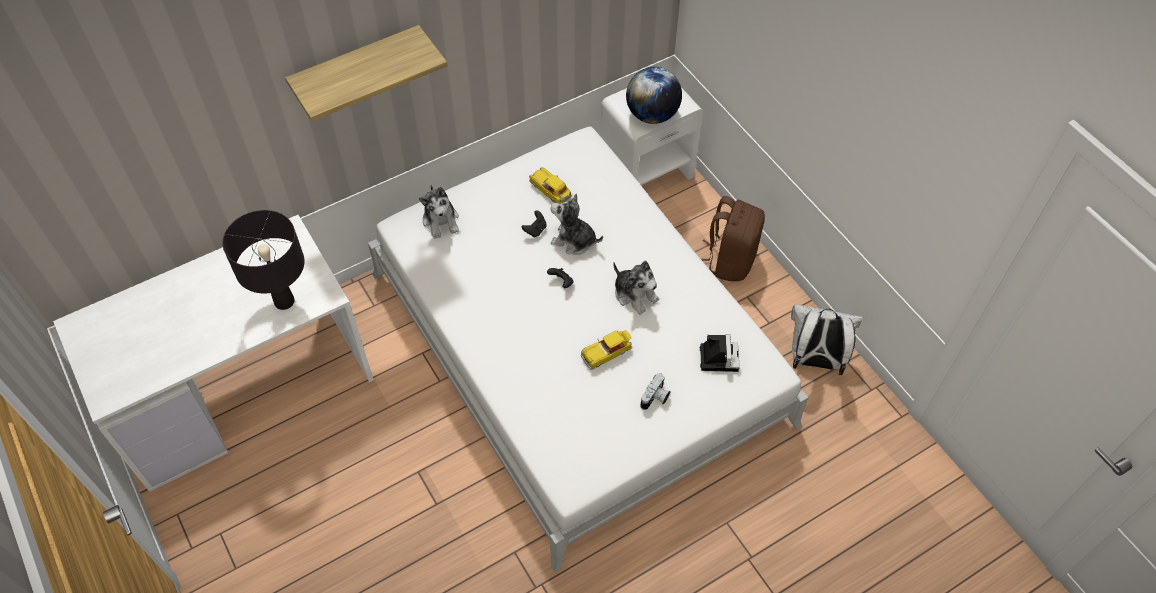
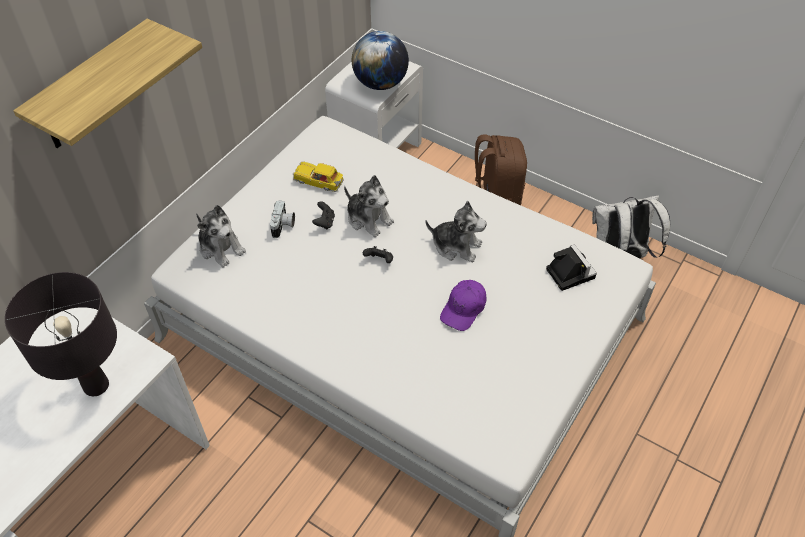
camera: 25 degrees left, 5 degrees down
(574, 241) = (369, 219): plush toy -> plush toy turned 135 degrees counterclockwise
(607, 352) = (464, 309): toy car -> purple cap
(655, 398) = (536, 333): camera -> camera (283, 226)

